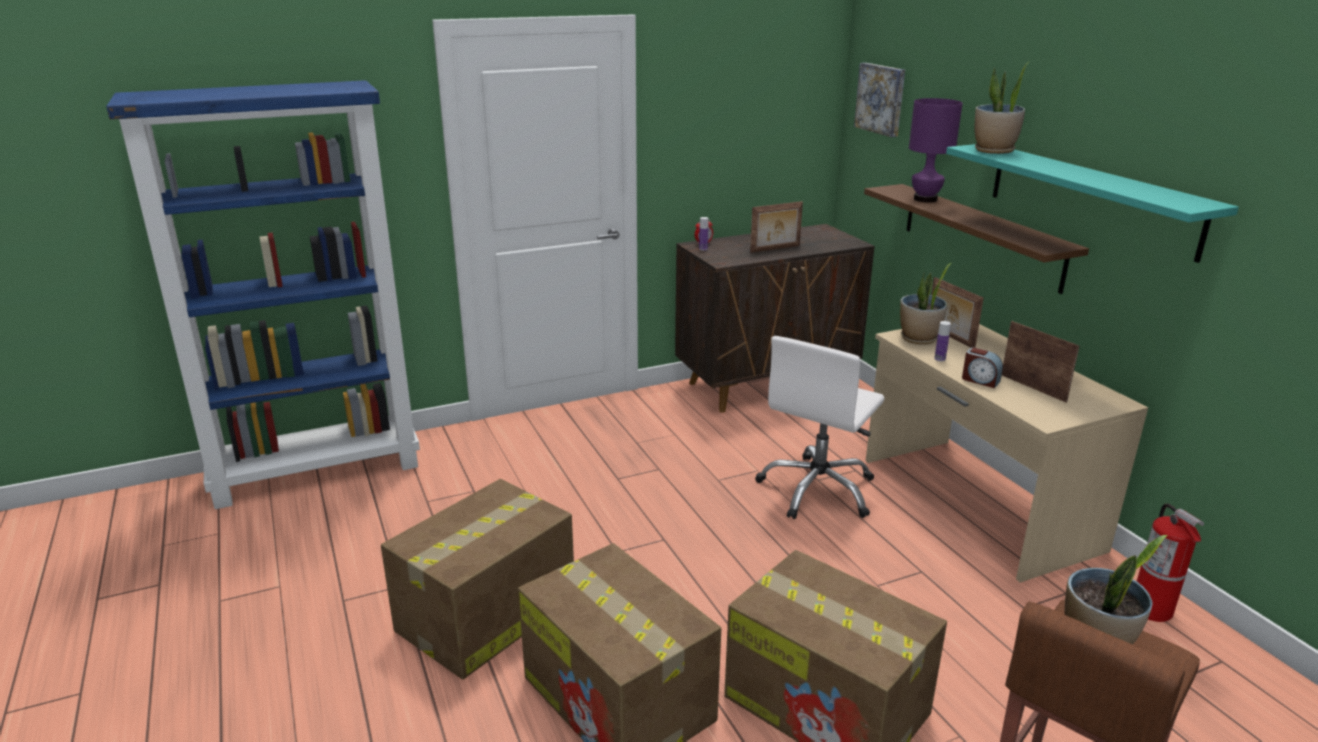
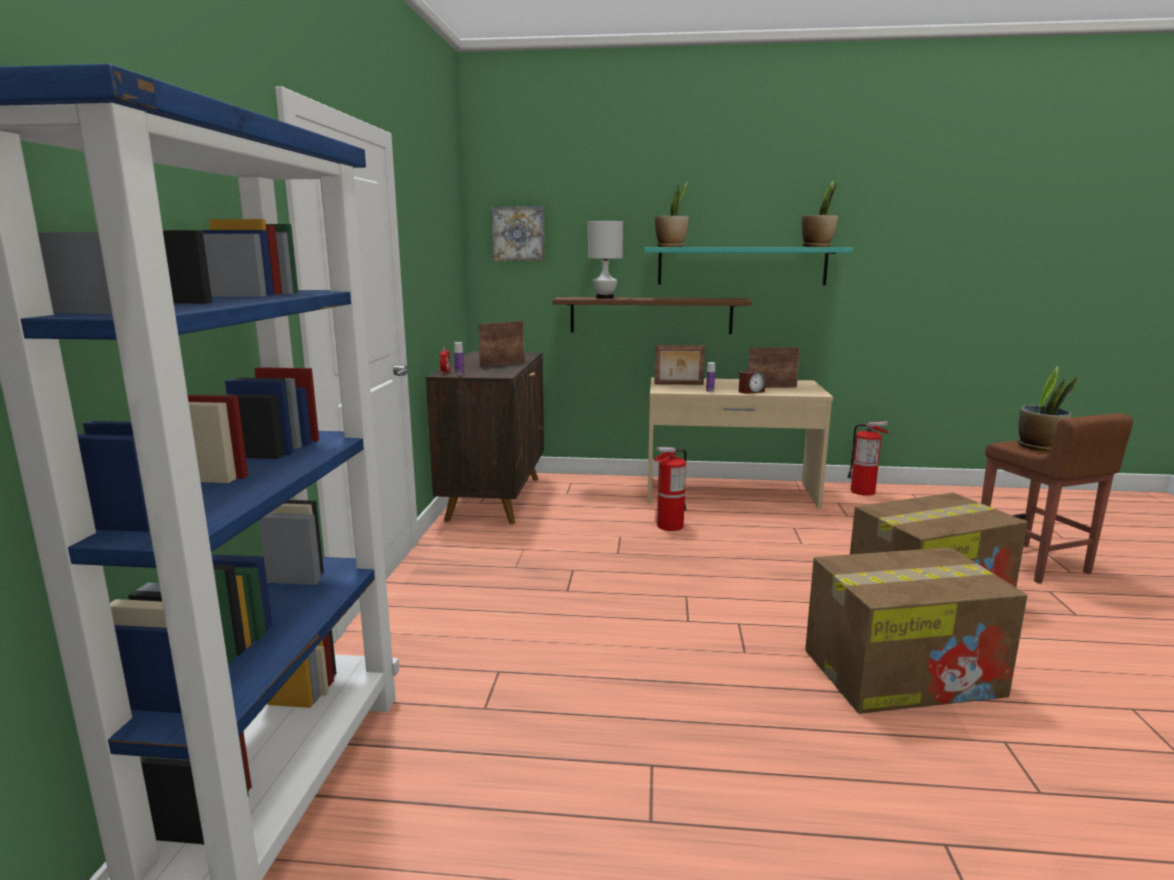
camera: 60 degrees left, 10 degrees down
(485, 615) = (746, 715): cardboard box -> none
(775, 249) = (502, 364): picture frame -> picture frame turned 135 degrees counterclockwise
(818, 490) = (669, 526): white office chair -> fire extinguisher
(919, 338) = (672, 388): potted plant -> potted plant (817, 246)
(925, 199) = (604, 298): purple table lamp -> white table lamp

